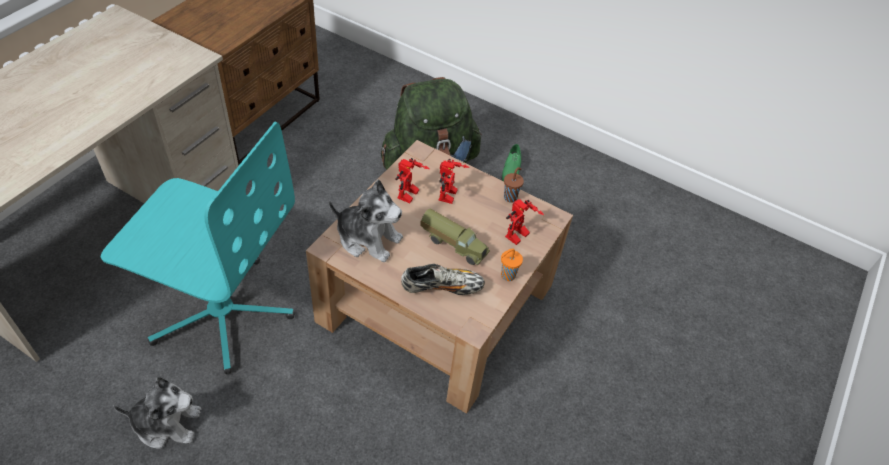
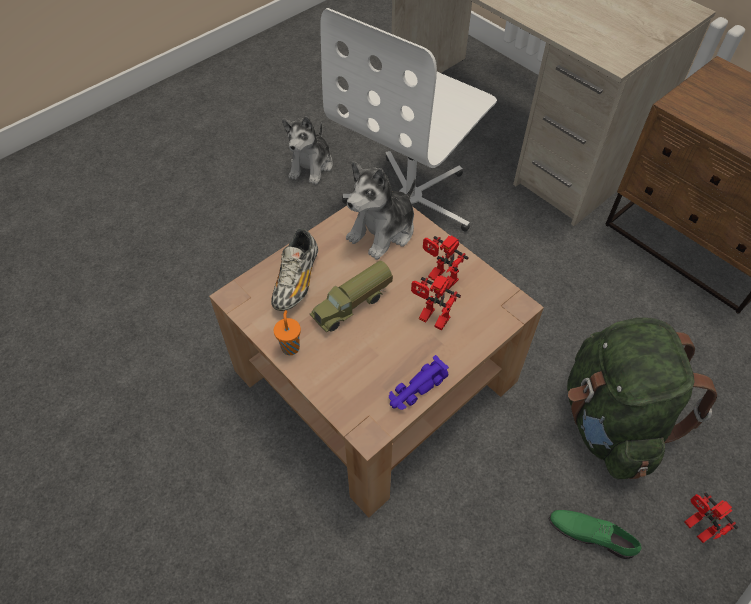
camera: 110 degrees right, 5 degrees up
(222, 311) = (411, 202): turquoise office chair -> white office chair
(510, 197) = (416, 389): brown cup -> purple toy car
(518, 238) = (344, 376): toy robot -> toy robot (695, 528)

